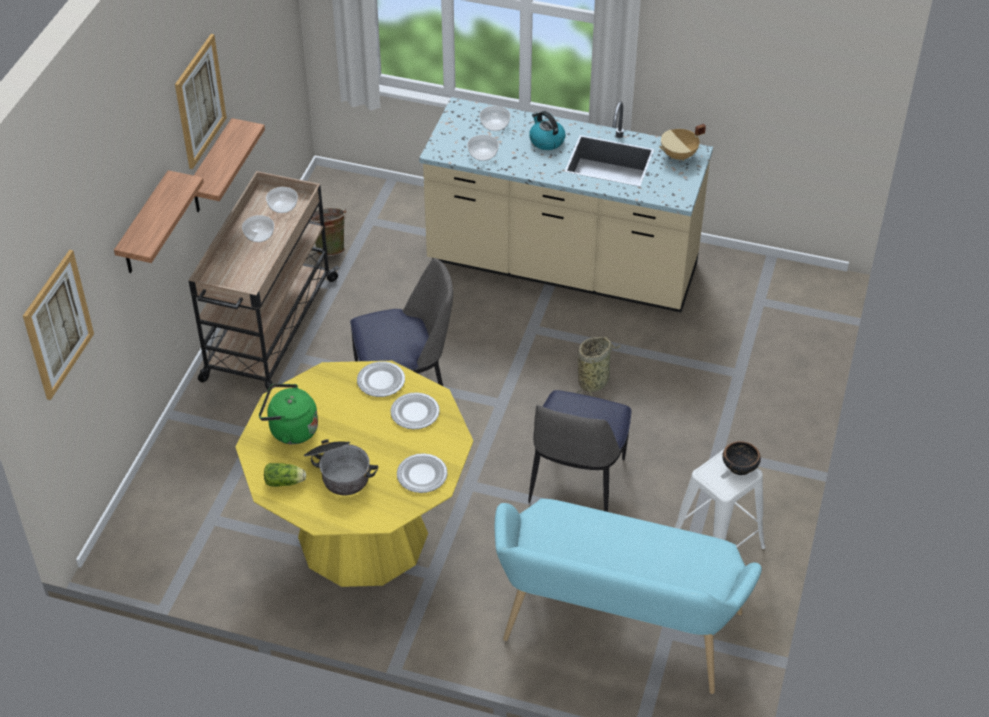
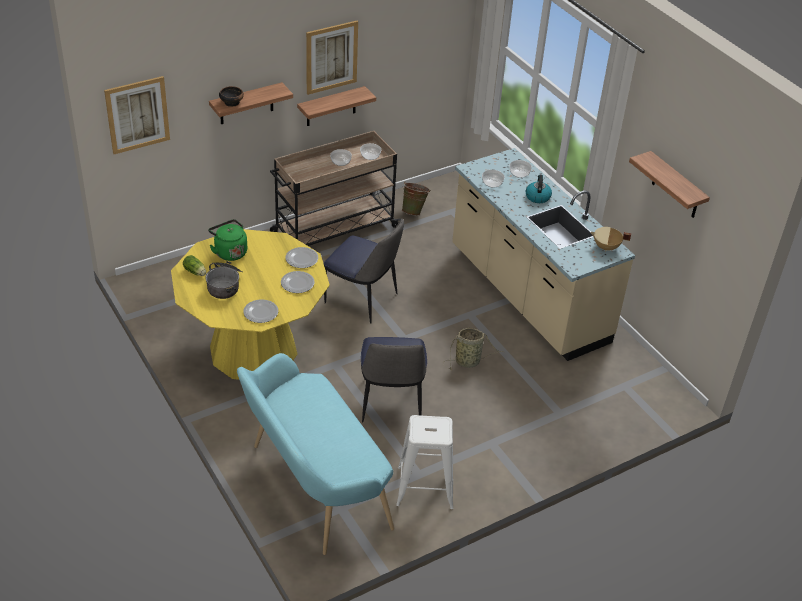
camera: 40 degrees right, 5 degrees down
(576, 484) = (391, 403): chair -> chair turned 60 degrees counterclockwise
(739, 466) = (442, 431): bowl -> bowl (231, 102)
(742, 42) = (676, 186): none -> shelf

